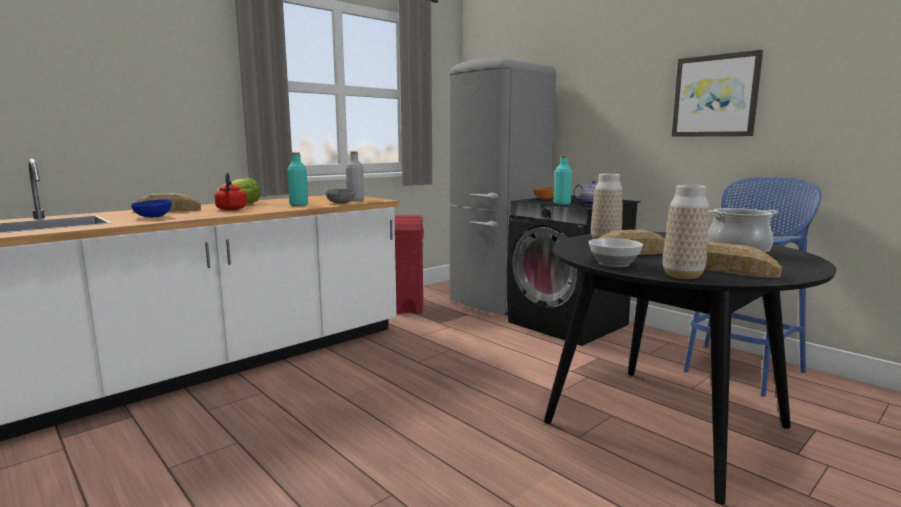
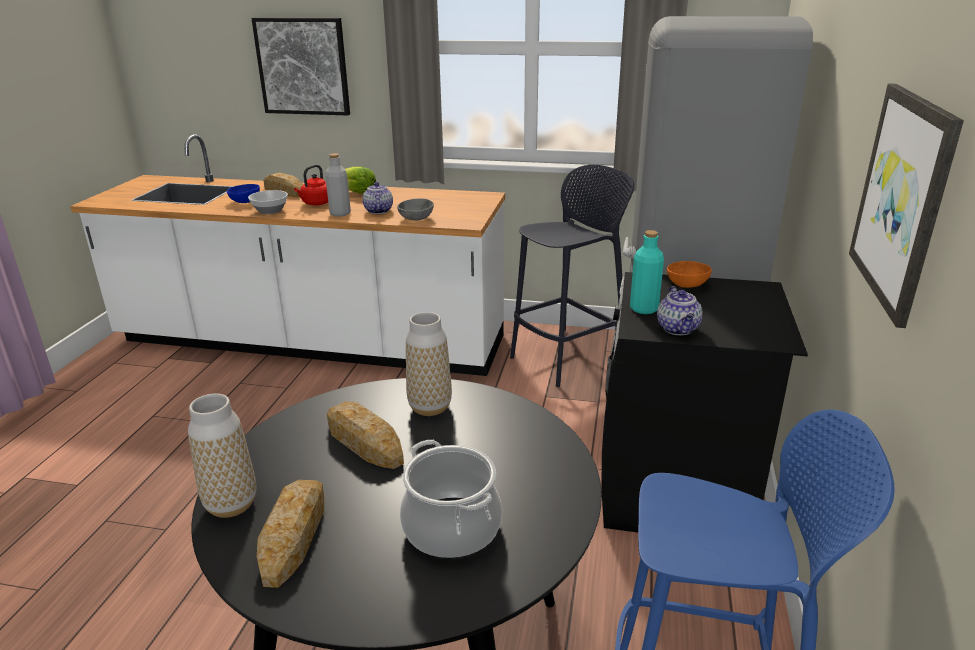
camera: 55 degrees right, 15 degrees up
(140, 95) = (303, 66): none -> picture
(299, 205) = (378, 211): turquoise bottle -> teapot
(355, 200) = (449, 215): grey bottle -> grey bottle (340, 213)
(410, 307) = (567, 358): red trash can -> grey stool
(613, 264) = (270, 445): bowl -> bowl (269, 211)

